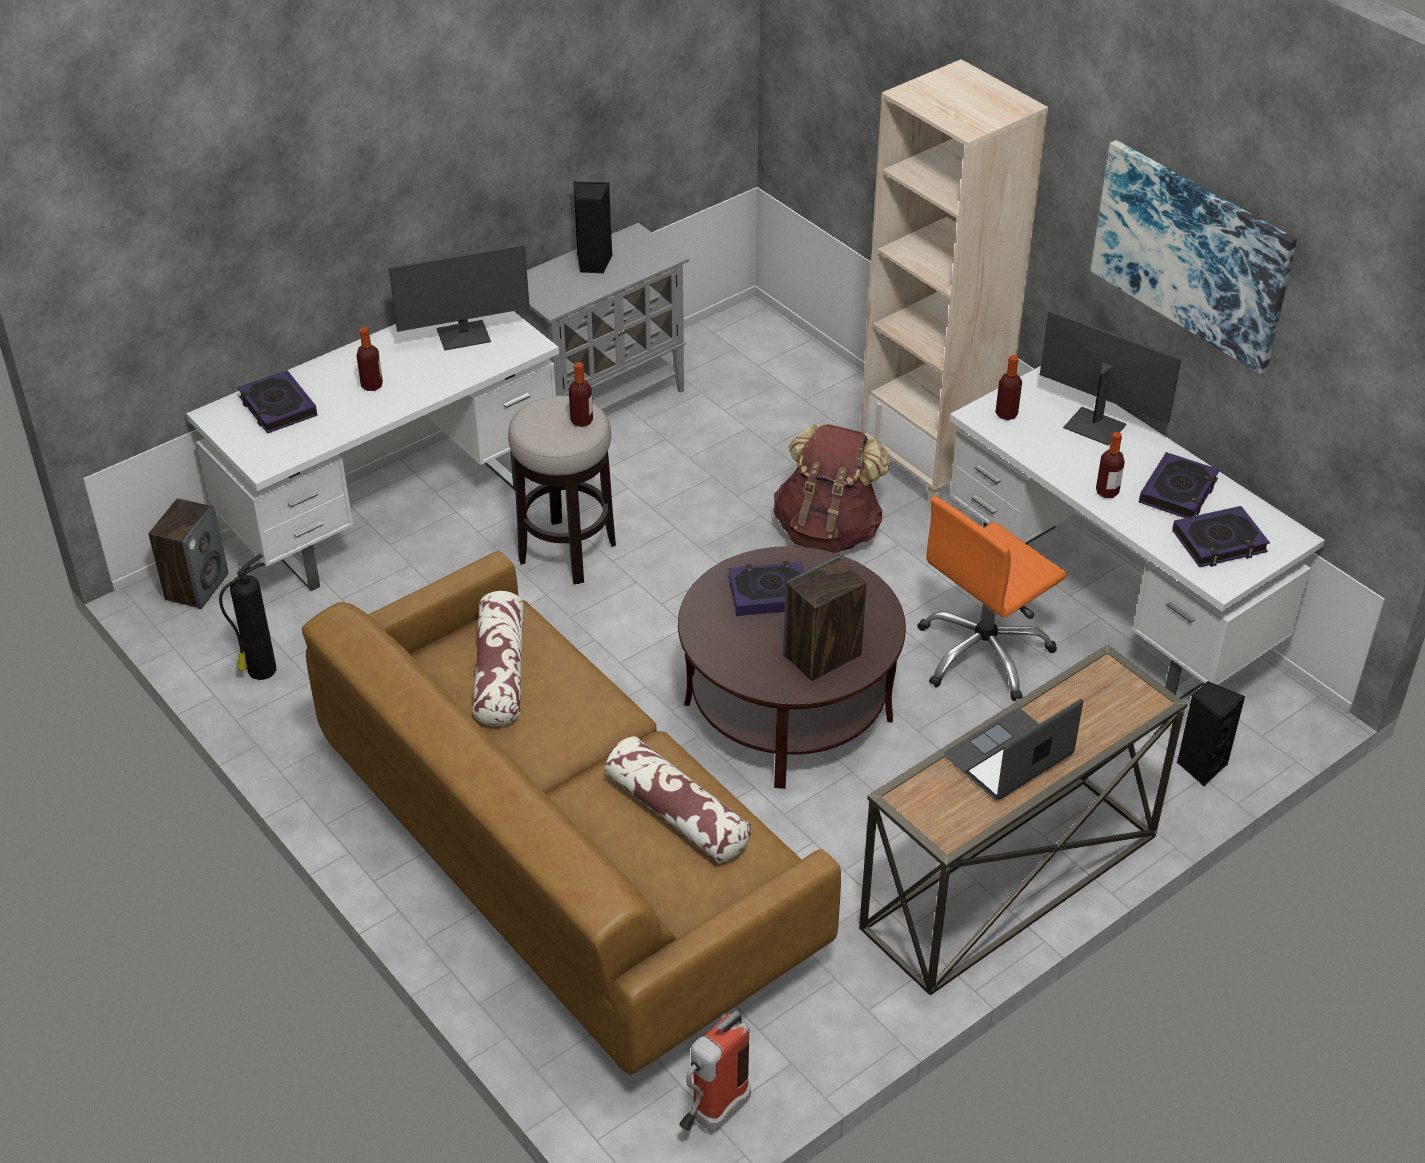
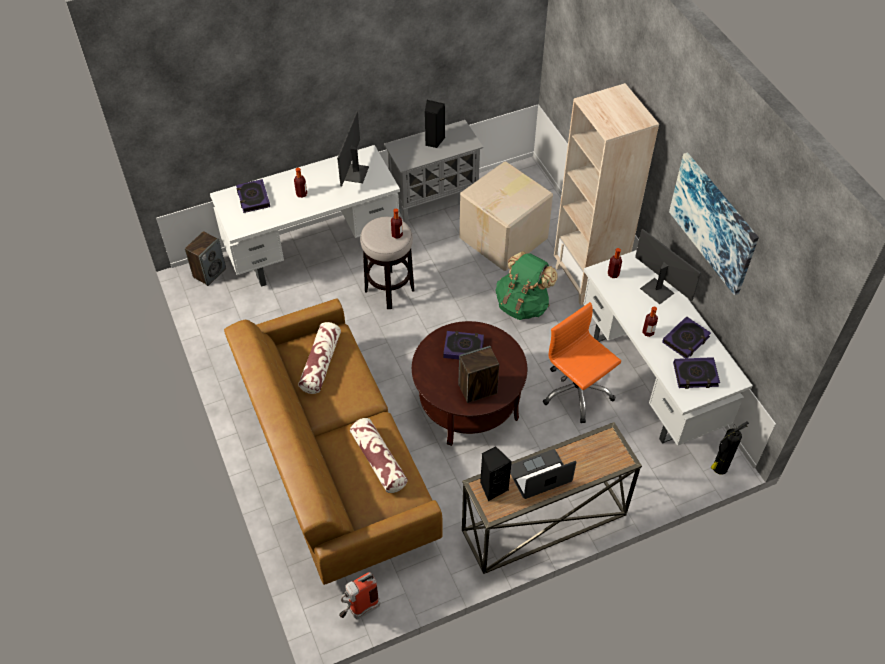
camera: 15 degrees right, 10 degrees up
(260, 671) = (225, 326): fire extinguisher -> fire extinguisher (719, 468)
(464, 336) = (355, 173): monitor -> monitor turned 105 degrees clockwise
(753, 431) = (505, 238): none -> cardboard box
(828, 531) = (523, 304): brown backpack -> green backpack
(983, 654) = (576, 392): orange office chair -> orange office chair turned 75 degrees clockwise
(1200, 766) = (664, 480): black speaker -> black speaker (493, 487)

